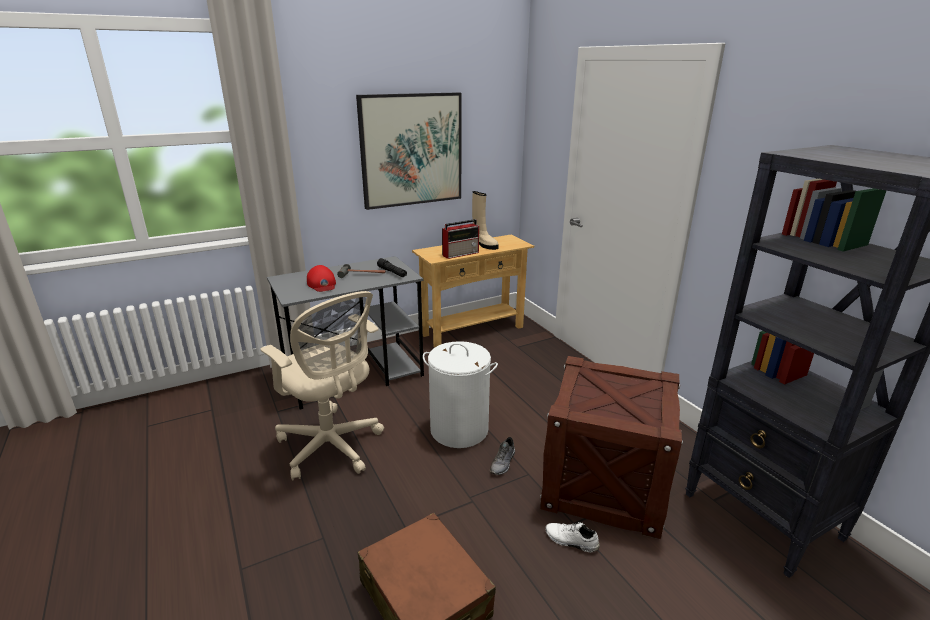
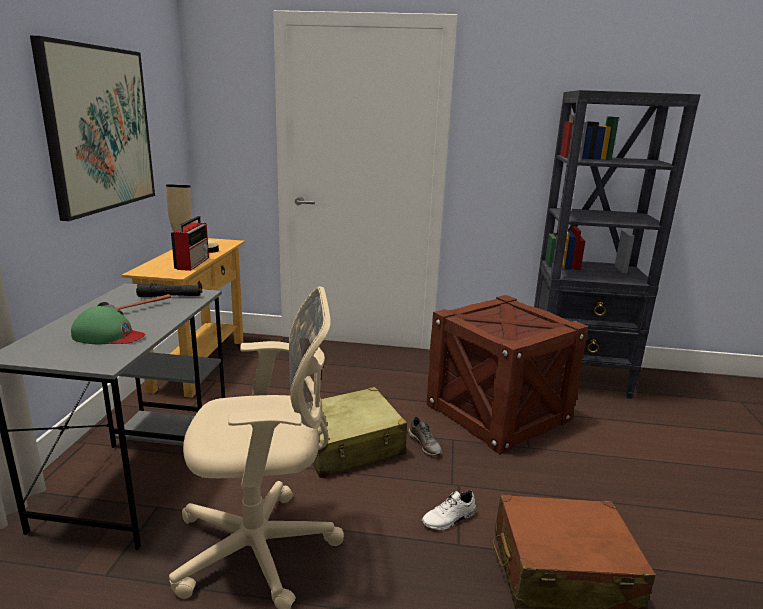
camera: 55 degrees left, 5 degrees down
(322, 284) = (108, 335): red cap -> green cap
(459, 430) = (349, 445): white laundry basket -> beige suitcase
(570, 541) = (547, 458): white shoe -> white shoe (449, 519)

